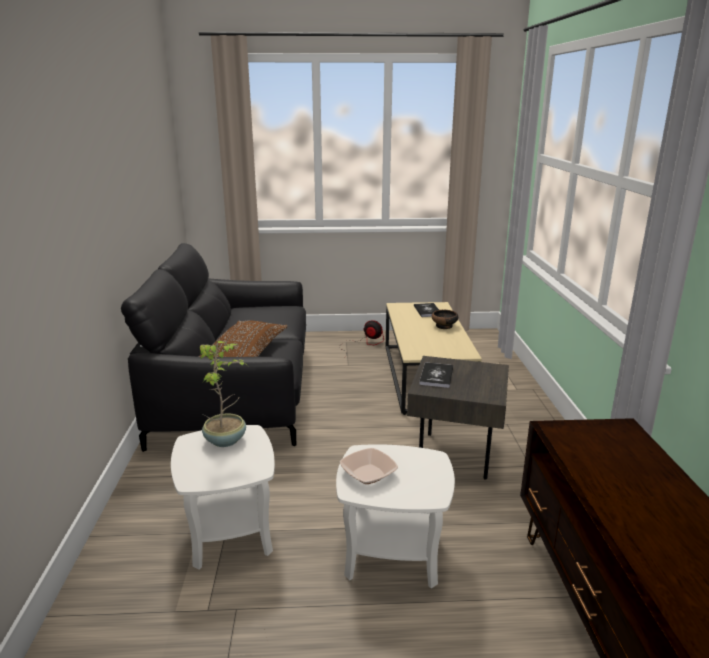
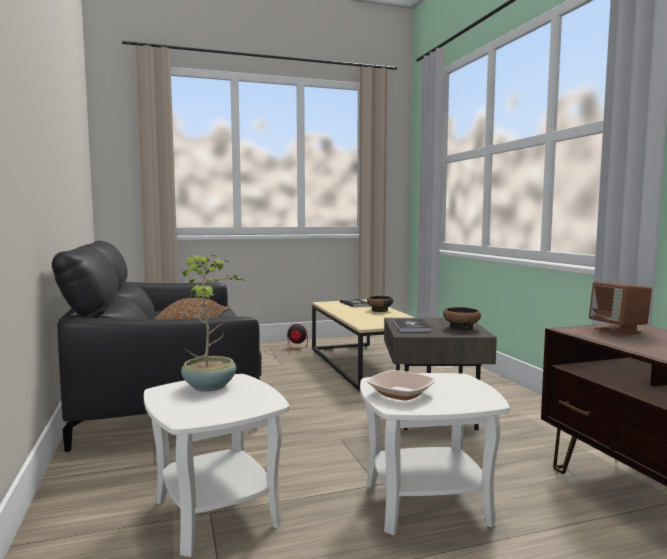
camera: 15 degrees left, 15 degrees down
(483, 385) = (461, 328): none -> bowl
(597, 436) = (618, 331): none -> brown speaker

